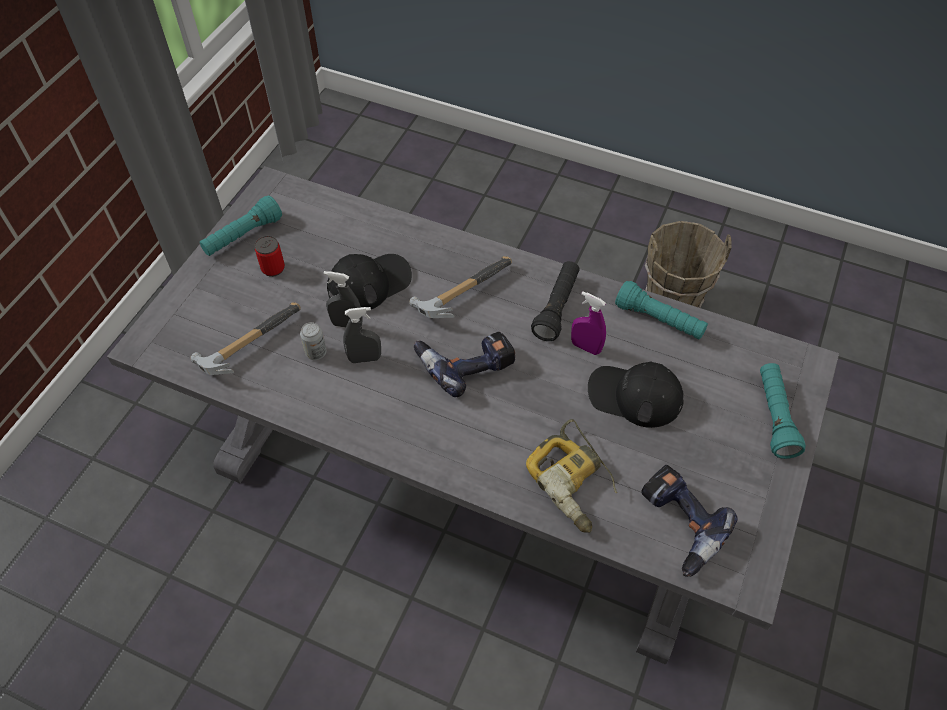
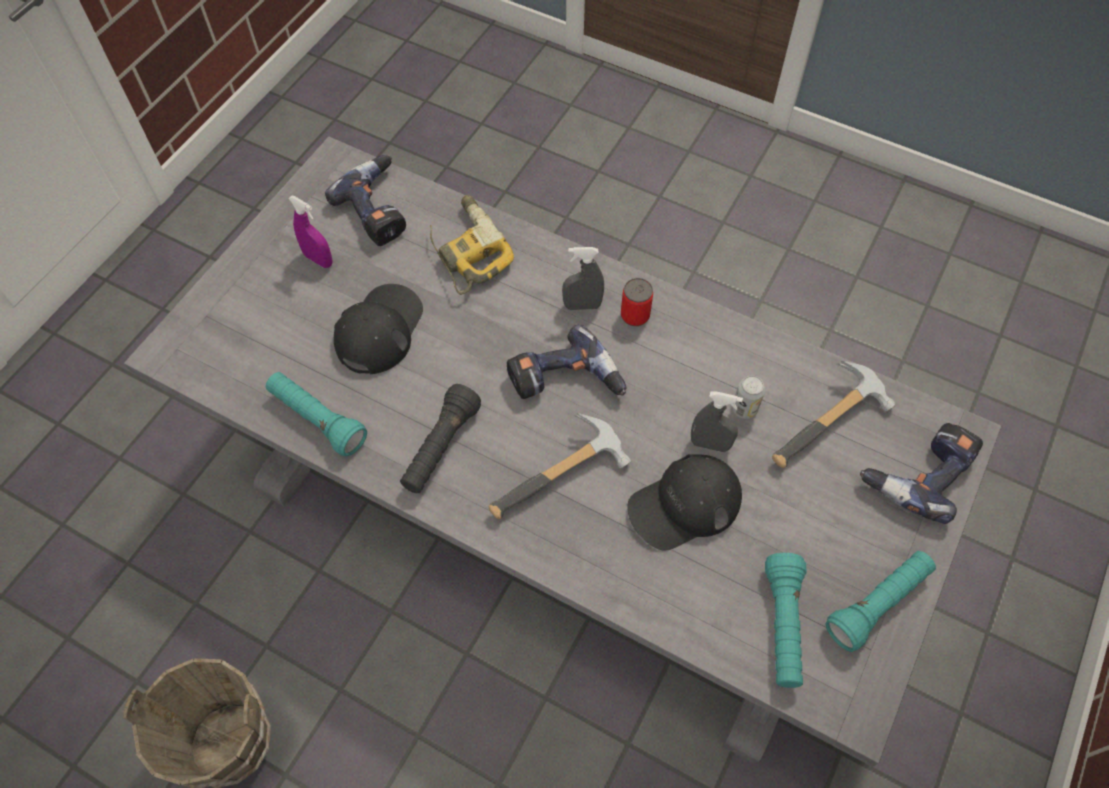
camera: 175 degrees left, 5 degrees up
(187, 315) = (918, 473): none -> power drill
(273, 268) = (821, 540): can -> can (635, 315)
(364, 358) = (684, 397): grey spray bottle -> grey spray bottle (582, 306)
(585, 347) = (418, 391): purple spray bottle -> purple spray bottle (318, 259)
(634, 395) = (379, 330): black cap -> black cap turned 90 degrees counterclockwise
(774, 416) = (237, 297): turquoise flashlight -> turquoise flashlight (783, 626)

